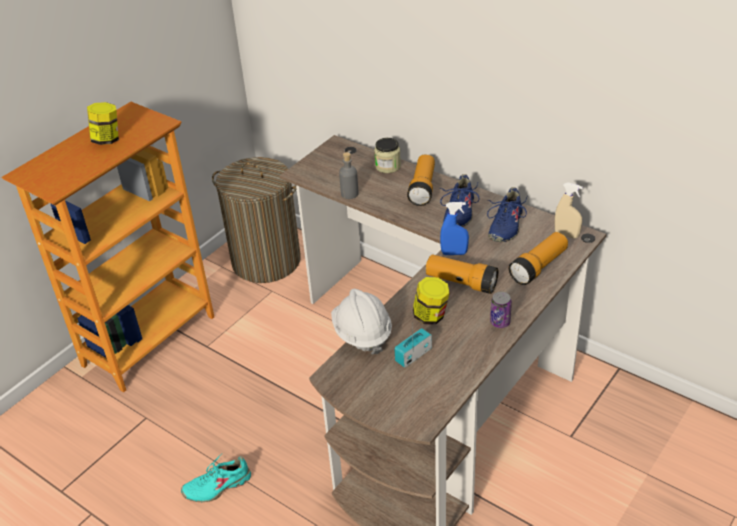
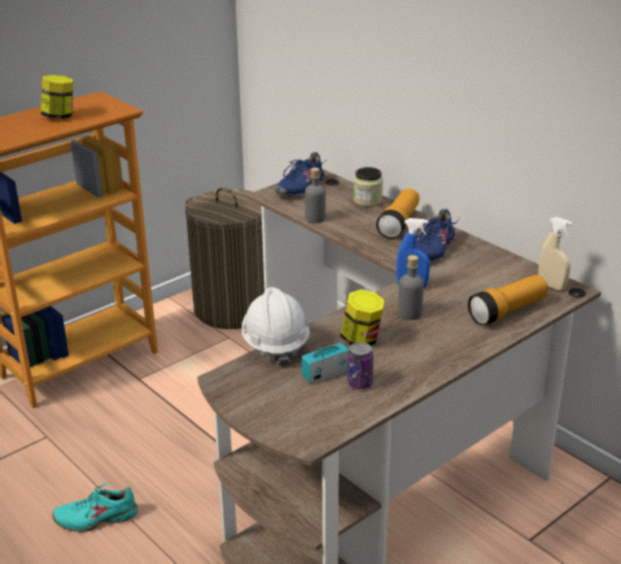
camera: 10 degrees right, 10 degrees down
(461, 282) = (409, 313): flashlight -> grey bottle
(500, 322) = (441, 357): can -> can (360, 383)
(505, 226) = (481, 269): blue shoe -> blue shoe (299, 187)

